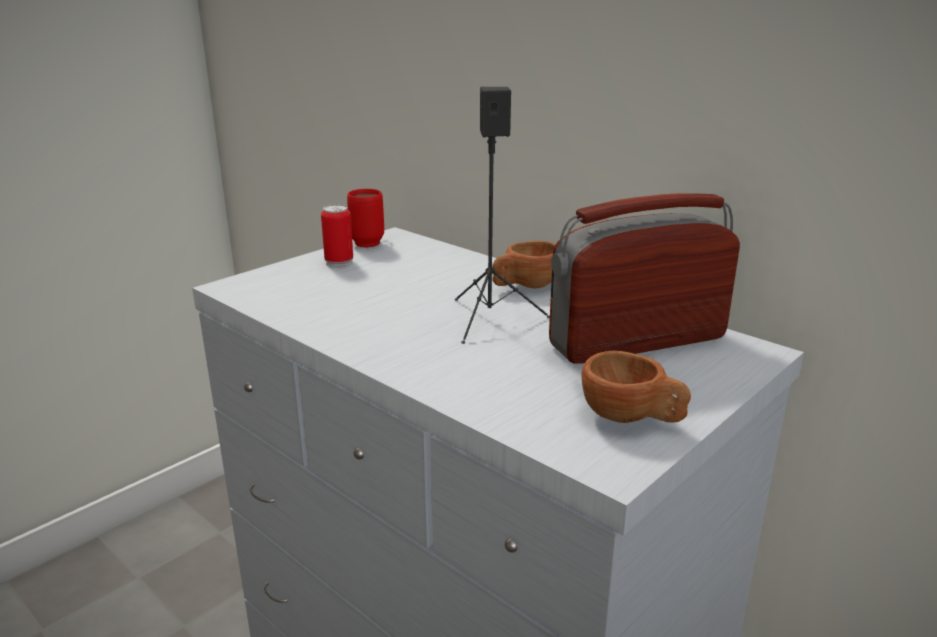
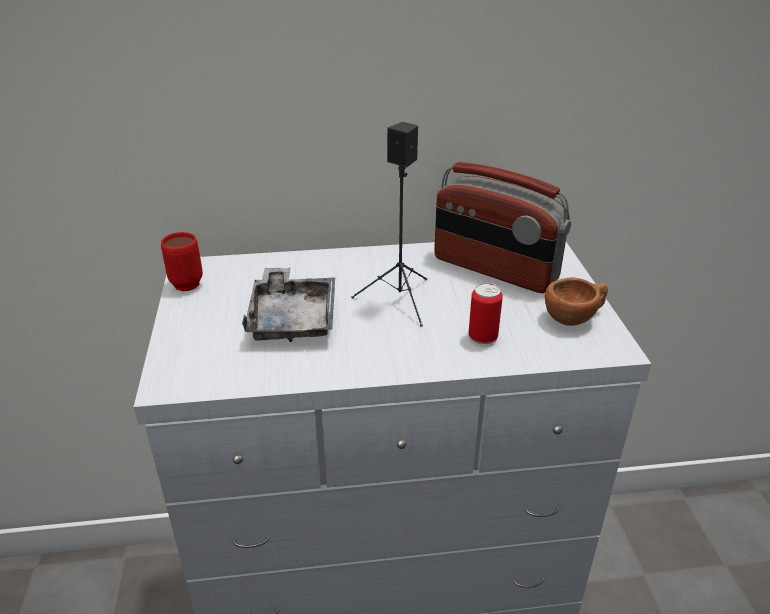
camera: 50 degrees left, 10 degrees up
(339, 262) = (203, 313): can -> can (482, 338)
(383, 291) = (292, 318): none -> grey tray
(525, 286) = (369, 263): brown cup -> none
(636, 341) = (494, 270): radio -> radio turned 75 degrees counterclockwise

